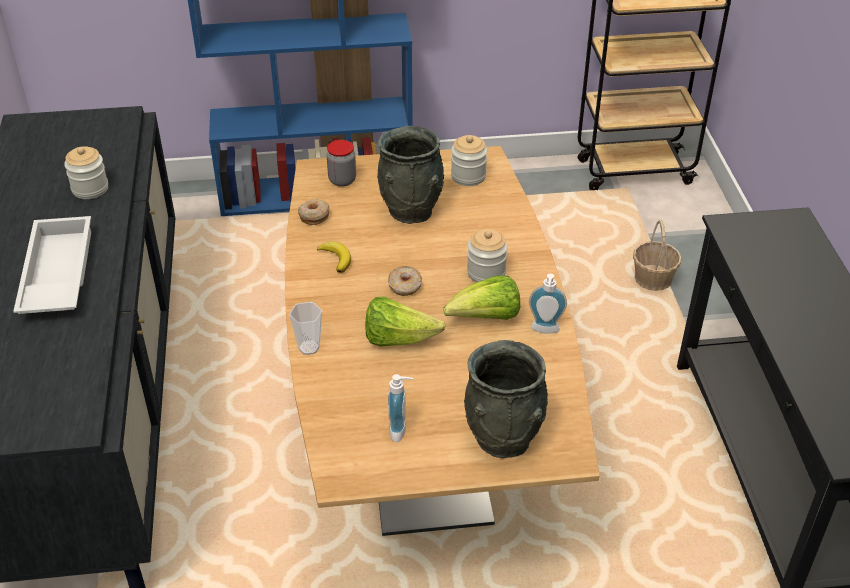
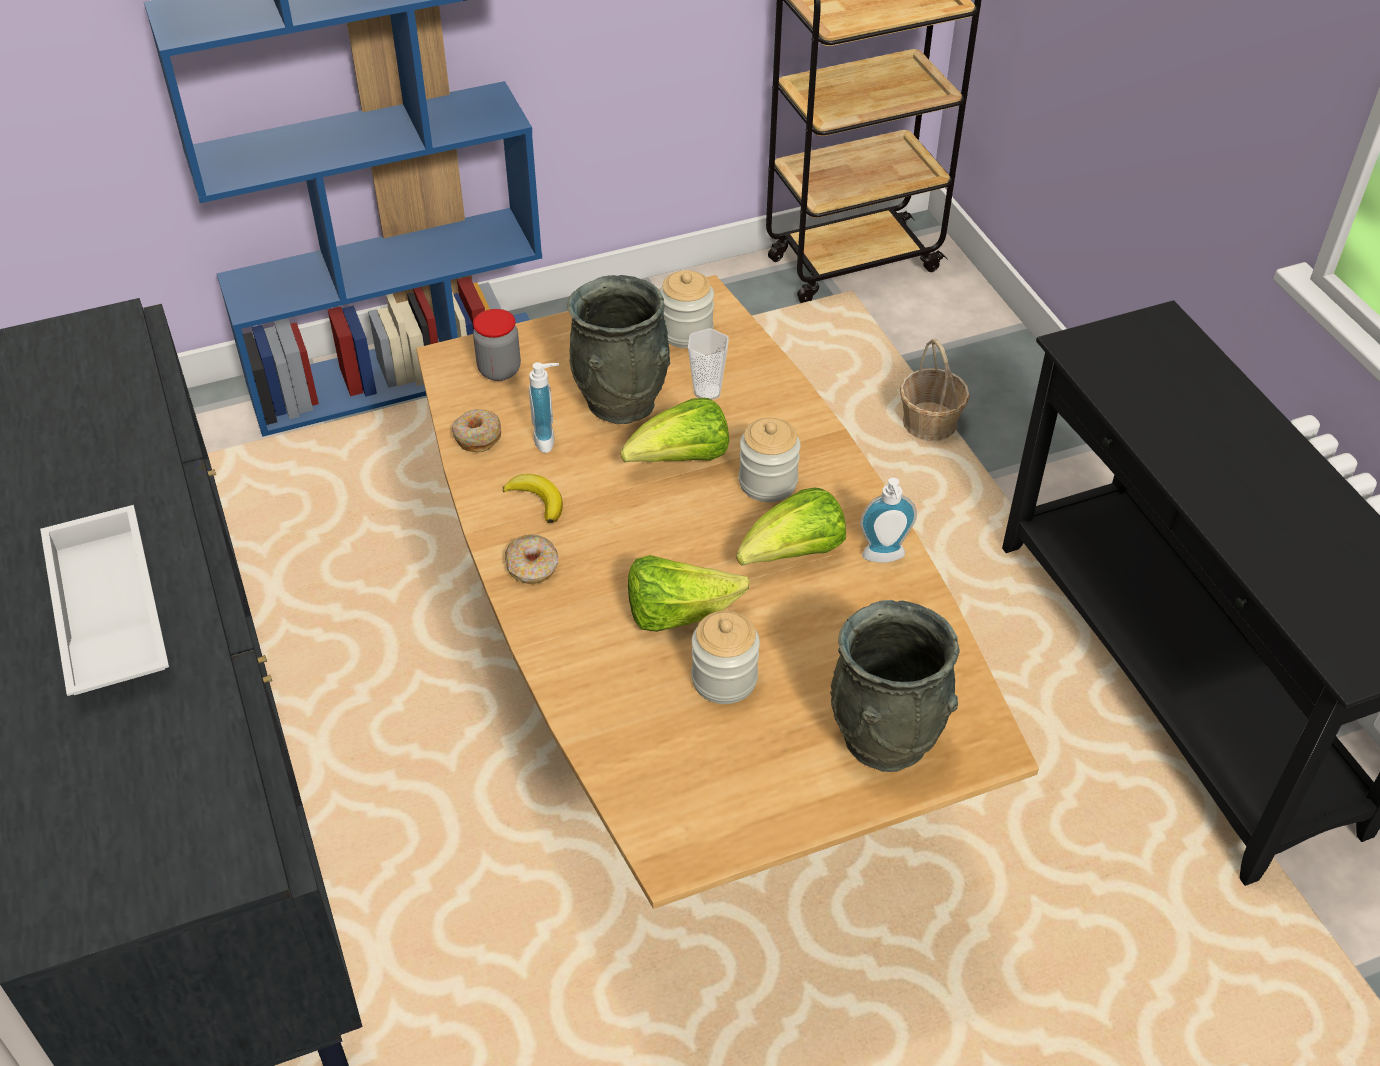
camera: 15 degrees left, 5 degrees up
(90, 189) = (107, 455): jar -> jar (724, 679)
(309, 348) = (549, 654): cup -> cup (707, 391)
(401, 430) = (735, 759): soap dispenser -> soap dispenser (549, 439)
(405, 286) = (656, 526): donut -> donut (532, 567)
(436, 250) = (681, 460): none -> lettuce

